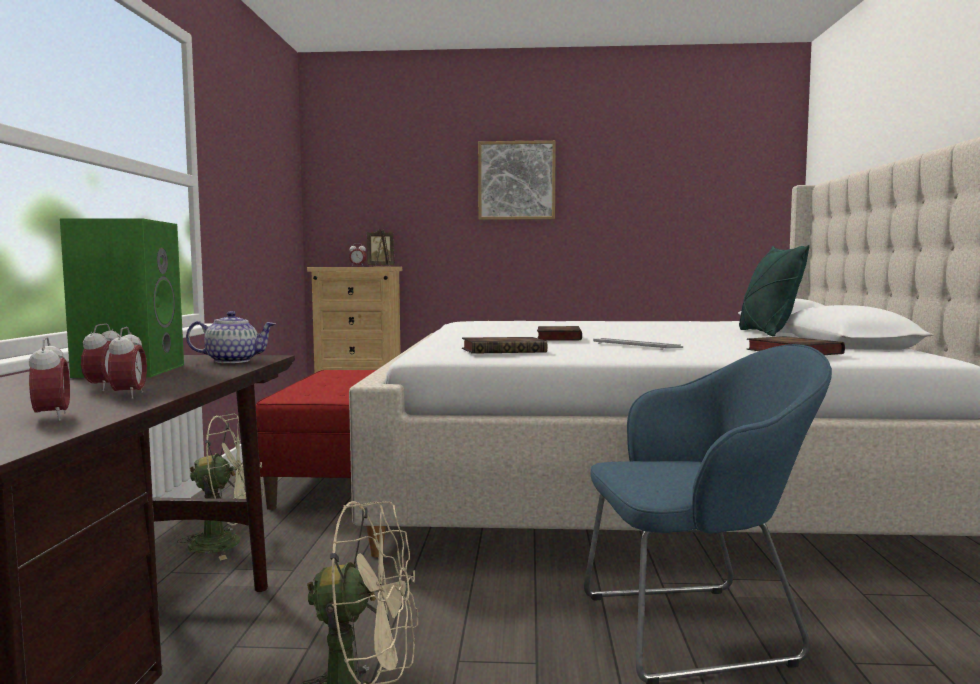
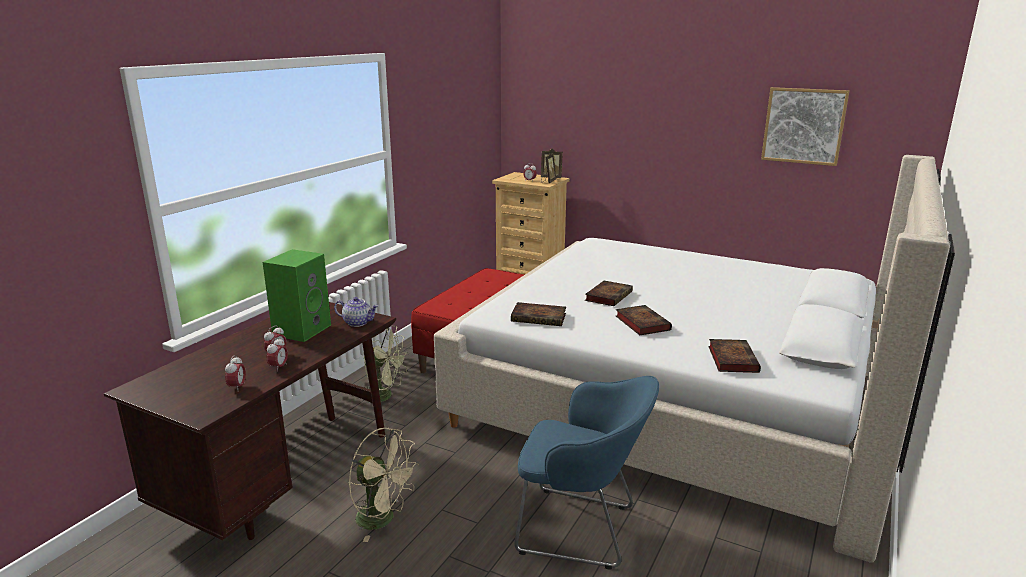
camera: 25 degrees right, 15 degrees up
(516, 180) = (665, 114): picture -> picture (803, 126)
(636, 345) = (641, 323): keyboard -> book
(767, 333) = (789, 312): green pillow -> none

